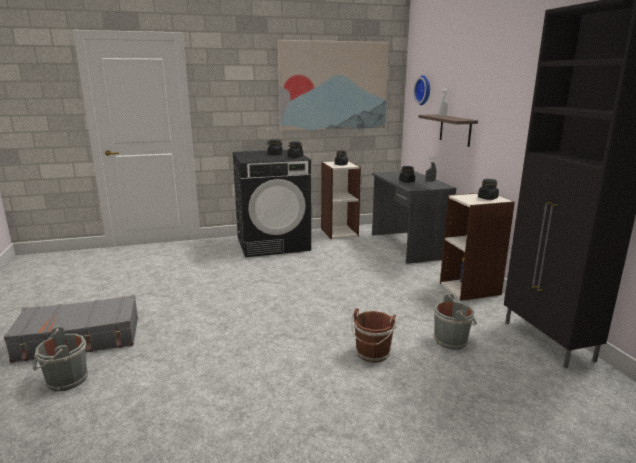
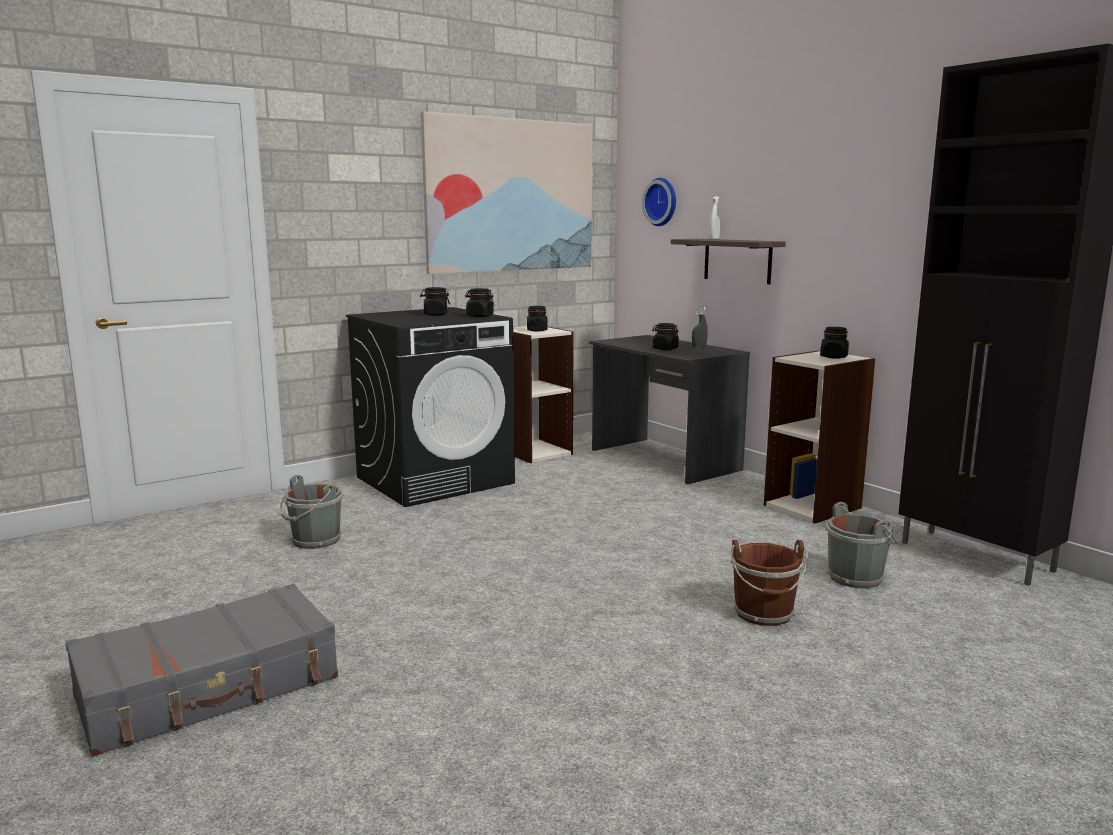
camera: 20 degrees left, 5 degrees down
(65, 380) = (255, 762): grey bucket -> grey bucket (314, 541)

